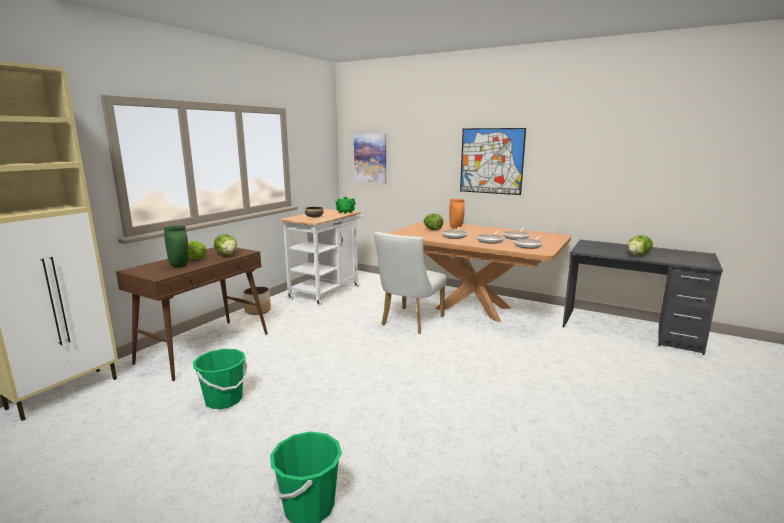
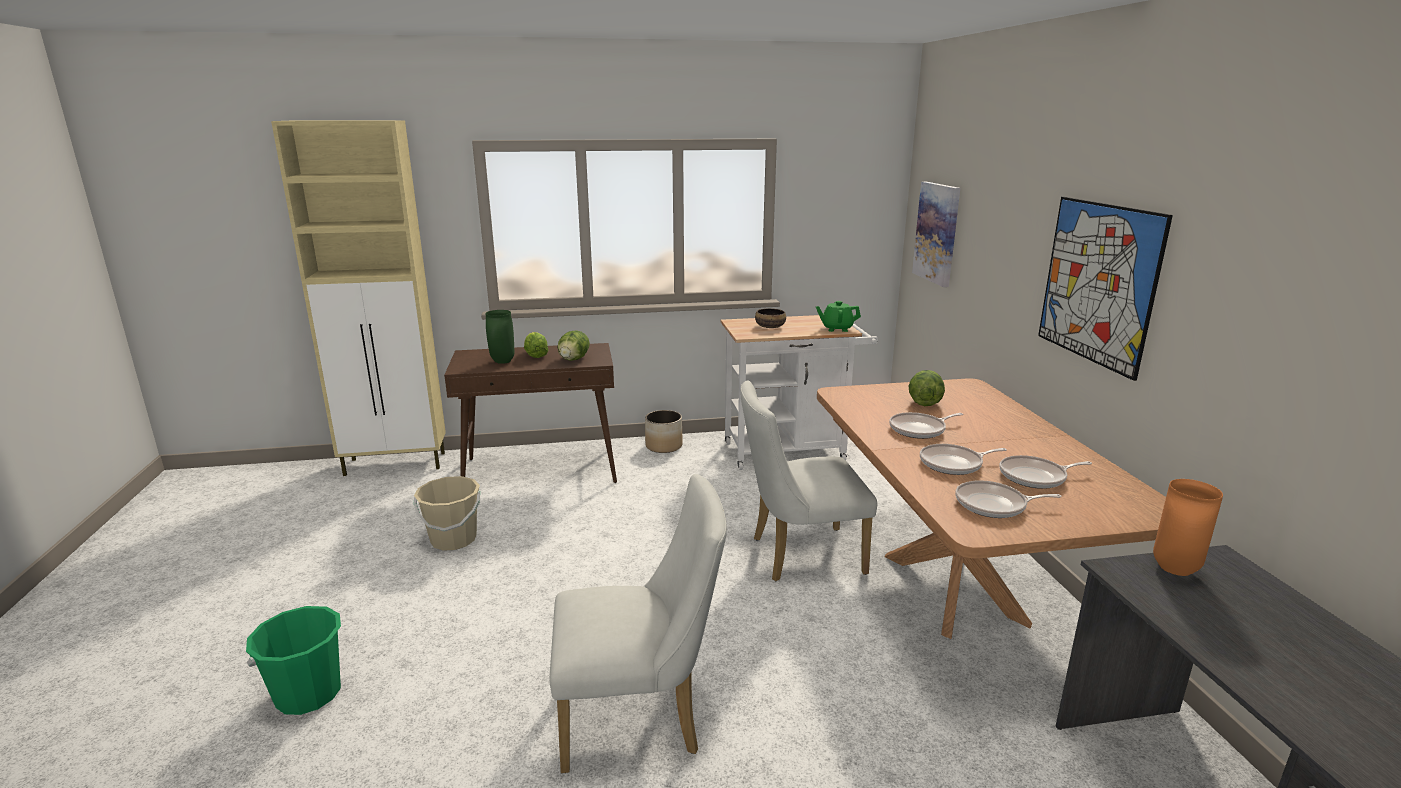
camera: 50 degrees right, 5 degrees up
(224, 400) = (453, 540): green bucket -> beige bucket
(456, 228) = (981, 413): orange vase -> orange vase (1176, 570)
(472, 397) = (640, 718): none -> white chair
(637, 255) = (1249, 657): lettuce -> none

